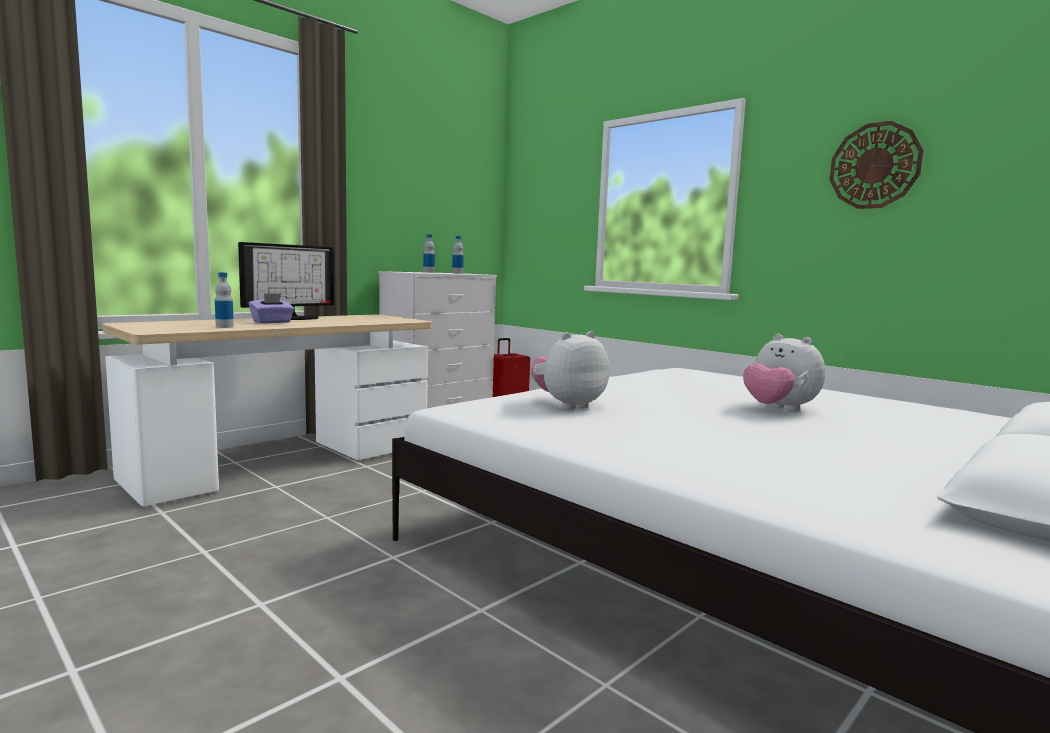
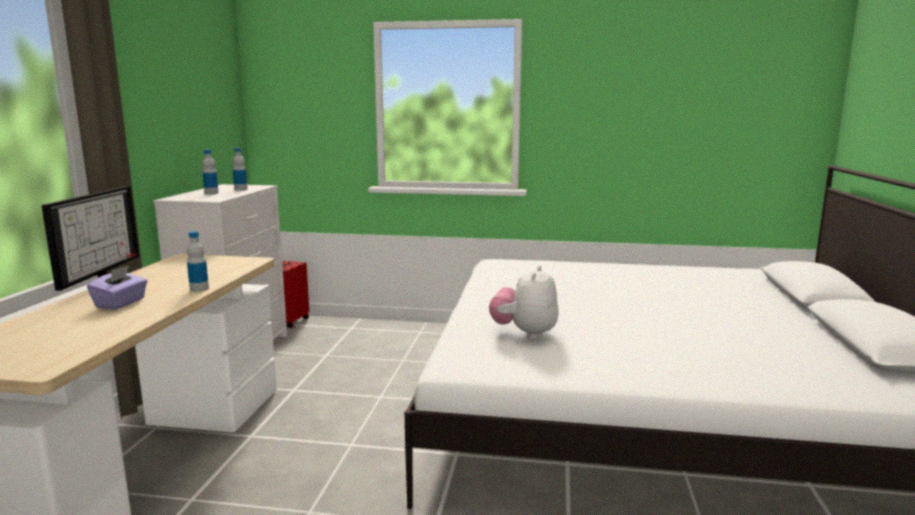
camera: 35 degrees left, 5 degrees up
(224, 327) = (100, 330): bottle -> bottle (199, 289)
(779, 409) = (643, 296): plush toy -> none
(874, 166) = (633, 88): wall clock -> none

